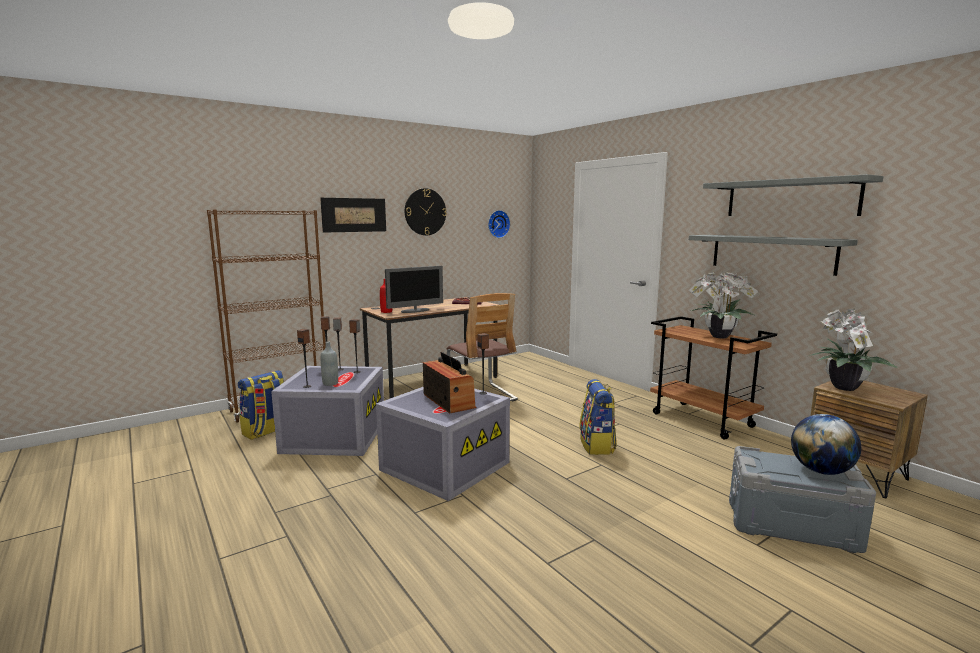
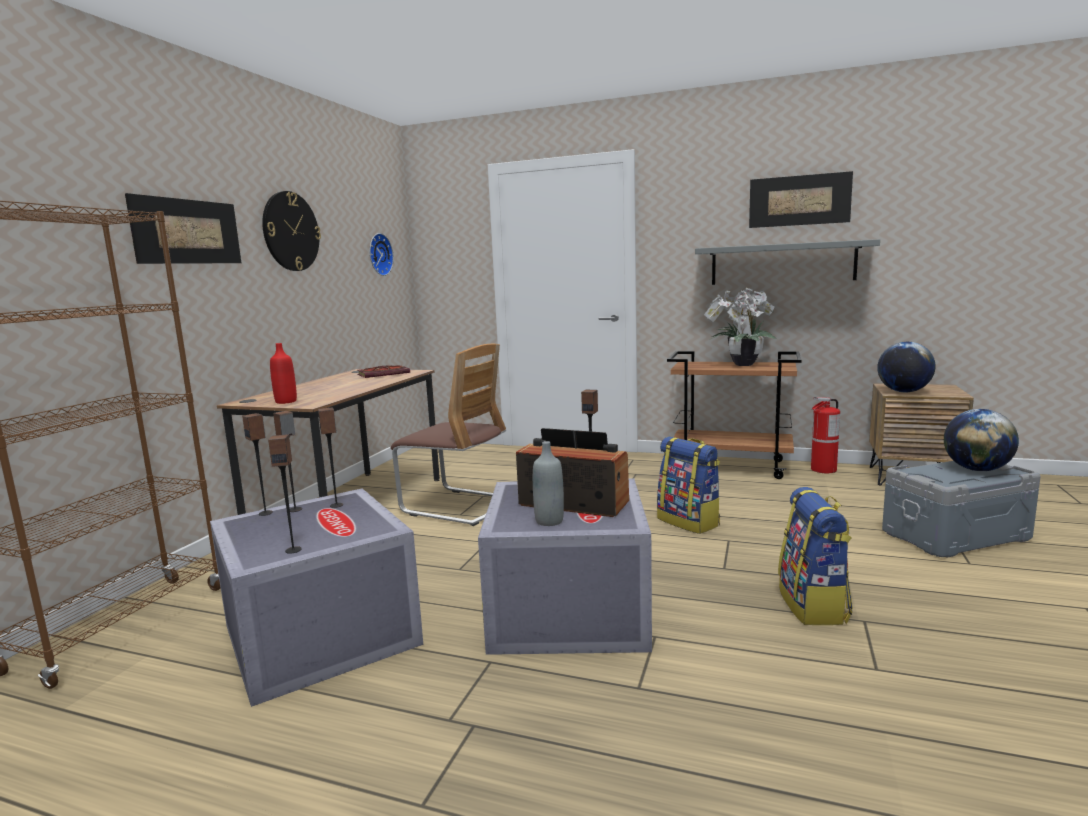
camera: 35 degrees left, 0 degrees up
(266, 431) = (158, 679): backpack -> backpack (814, 606)
(330, 383) = (328, 533): grey bottle -> grey bottle (549, 521)
(415, 311) = (333, 393): monitor -> none
(779, 444) = (823, 470): none -> fire extinguisher
(790, 198) = (799, 200): grey shelf -> picture
(844, 388) = (903, 392): potted plant -> globe

